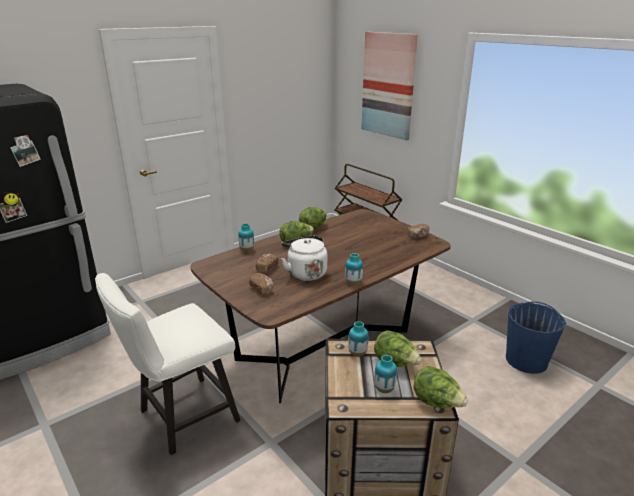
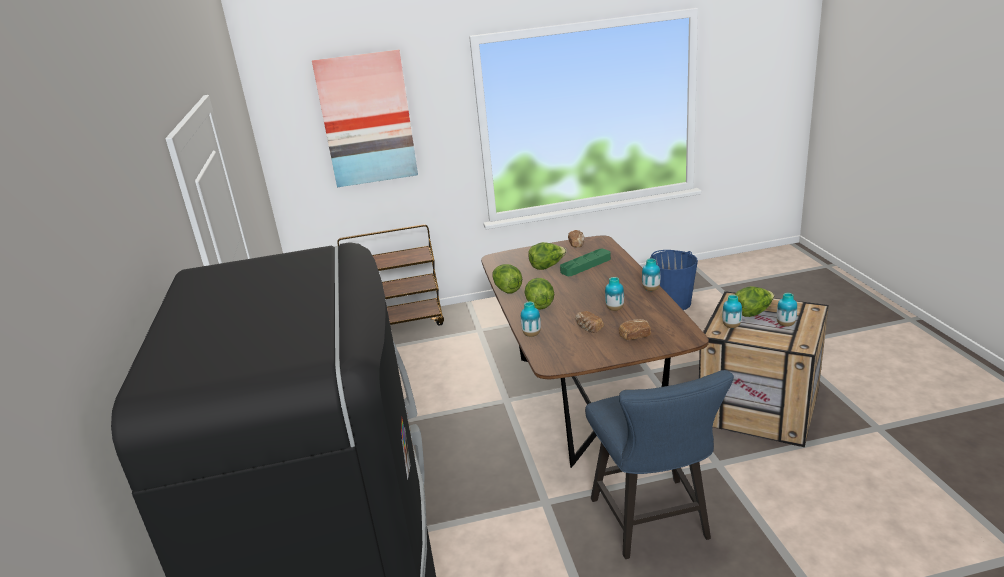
camera: 60 degrees left, 0 degrees up
(182, 418) = (654, 524): white chair -> blue chair
(305, 273) = (614, 309): white kettle -> vase
(379, 247) = (585, 265): none -> green tray
(437, 403) = (808, 308): lettuce -> lettuce (547, 267)

